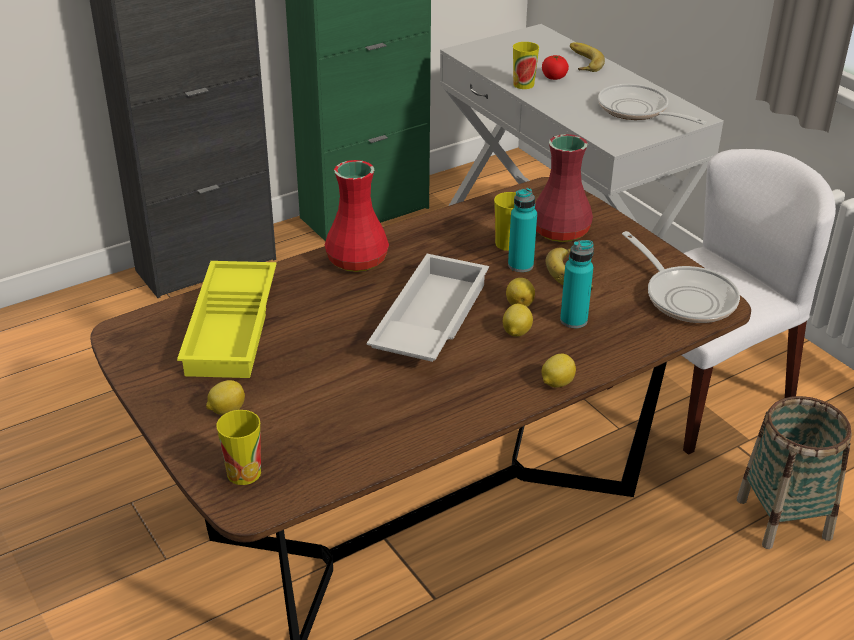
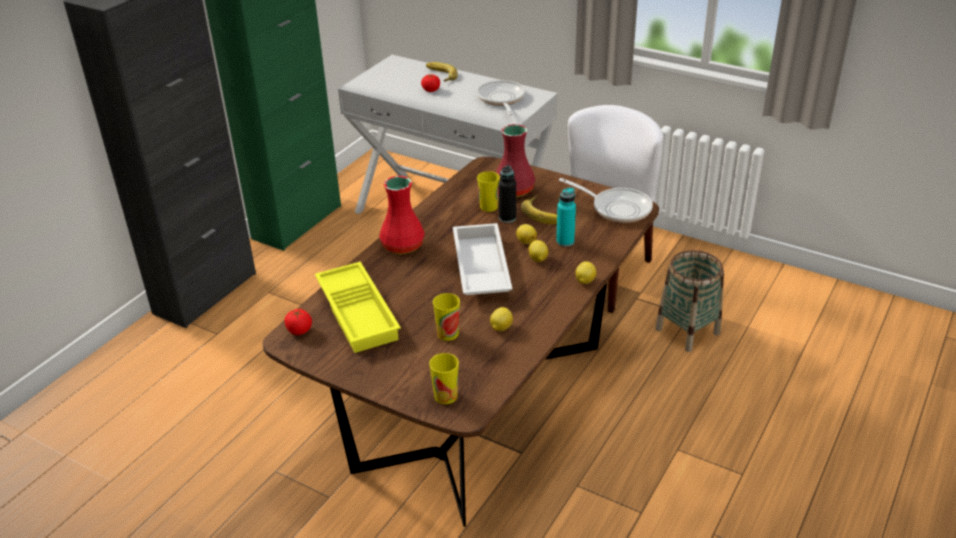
camera: 25 degrees left, 0 degrees up
(147, 326) = (299, 330): none -> tomato
(226, 410) = (401, 364): lemon -> lemon (500, 328)
(520, 265) = (507, 218): turquoise bottle -> black bottle
(523, 84) = (415, 100): cup -> cup (448, 334)
(637, 111) = (501, 99): frying pan -> frying pan turned 60 degrees clockwise

